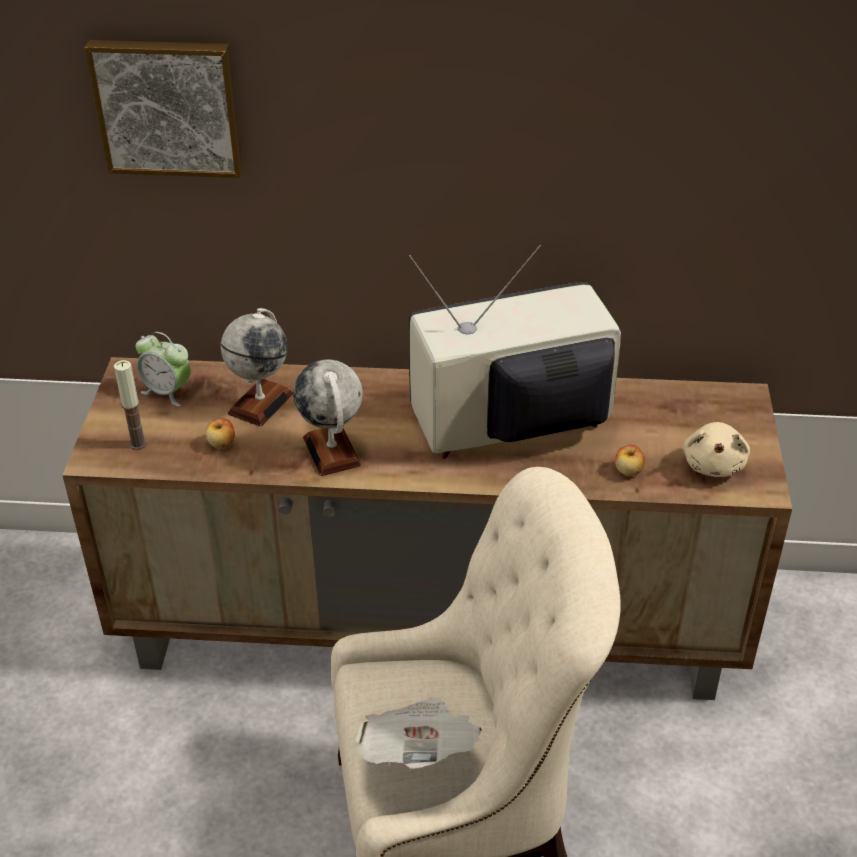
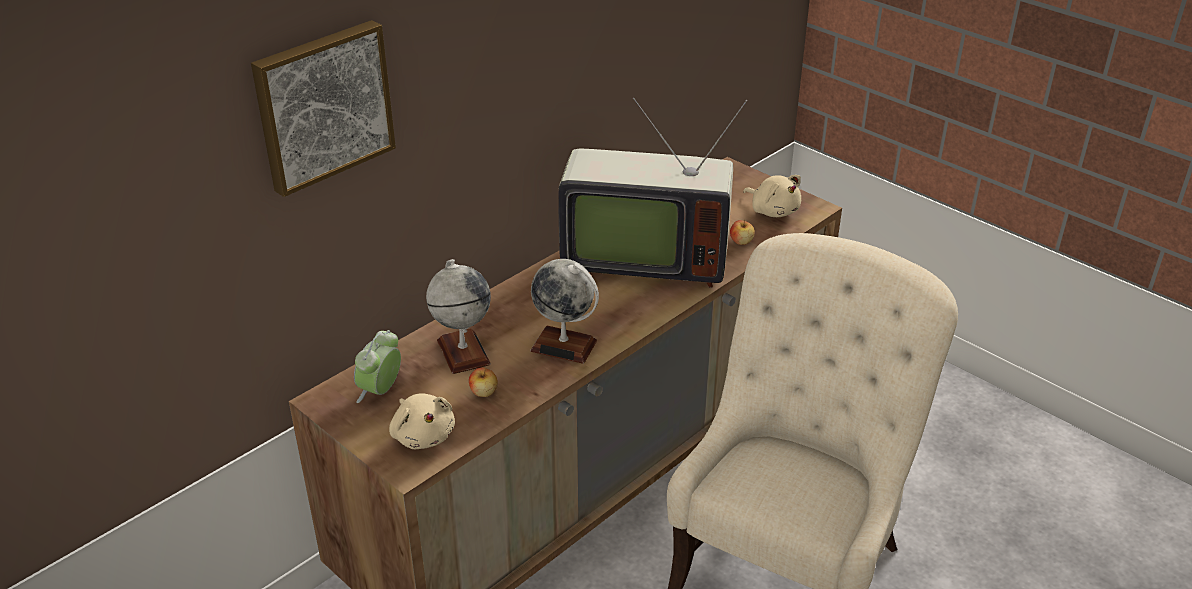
camera: 50 degrees left, 5 degrees down
(138, 444) = (423, 435): candle -> beige plush toy
(167, 392) = (380, 391): alarm clock -> alarm clock turned 135 degrees clockwise
(418, 752) = (816, 494): newspaper -> none
(516, 425) = (643, 259): television -> television turned 105 degrees counterclockwise

